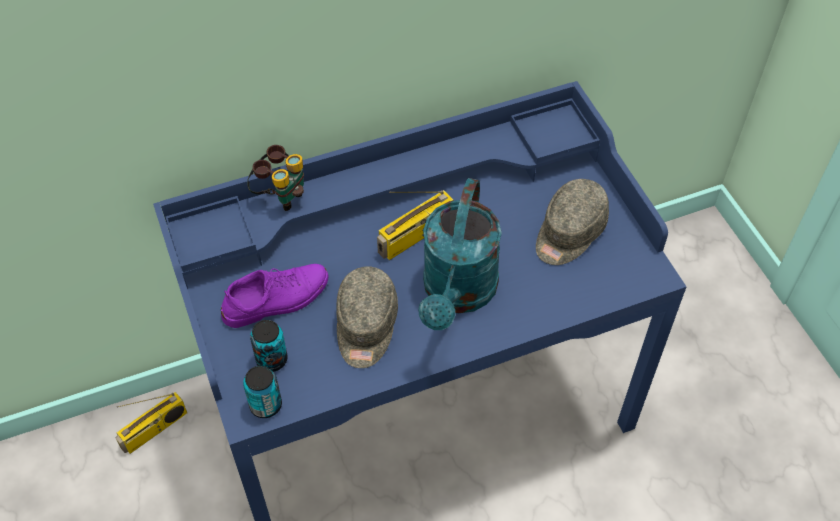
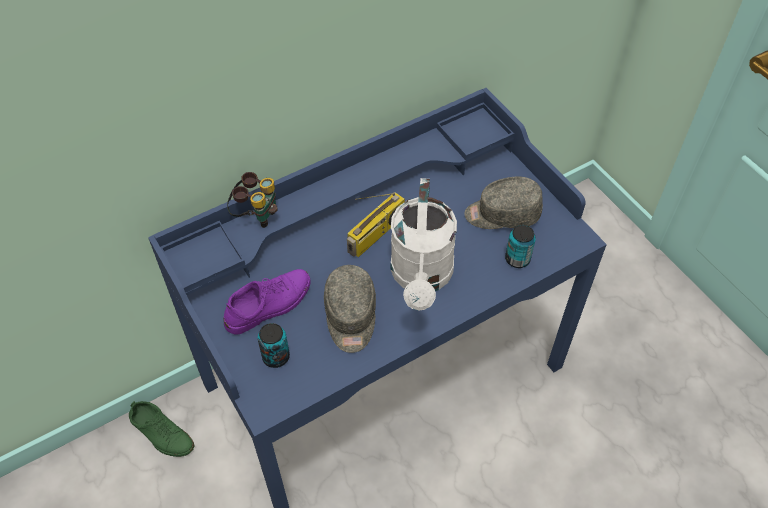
camera: 10 degrees left, 0 degrees up
(154, 430) = (161, 433): radio -> green shoe
(266, 405) = (279, 397): can -> can (517, 259)
(457, 294) = (421, 278): turquoise watering can -> white watering can
(568, 233) = (502, 214): grey cap -> grey cap turned 60 degrees clockwise

